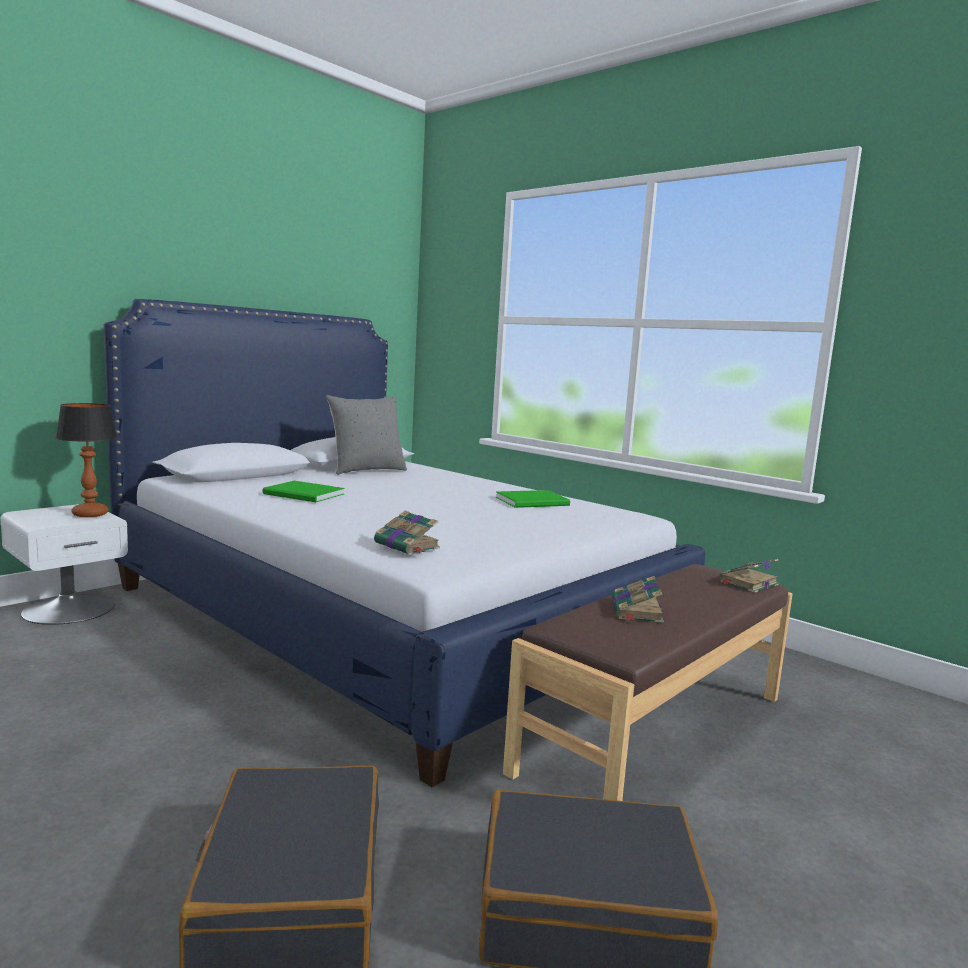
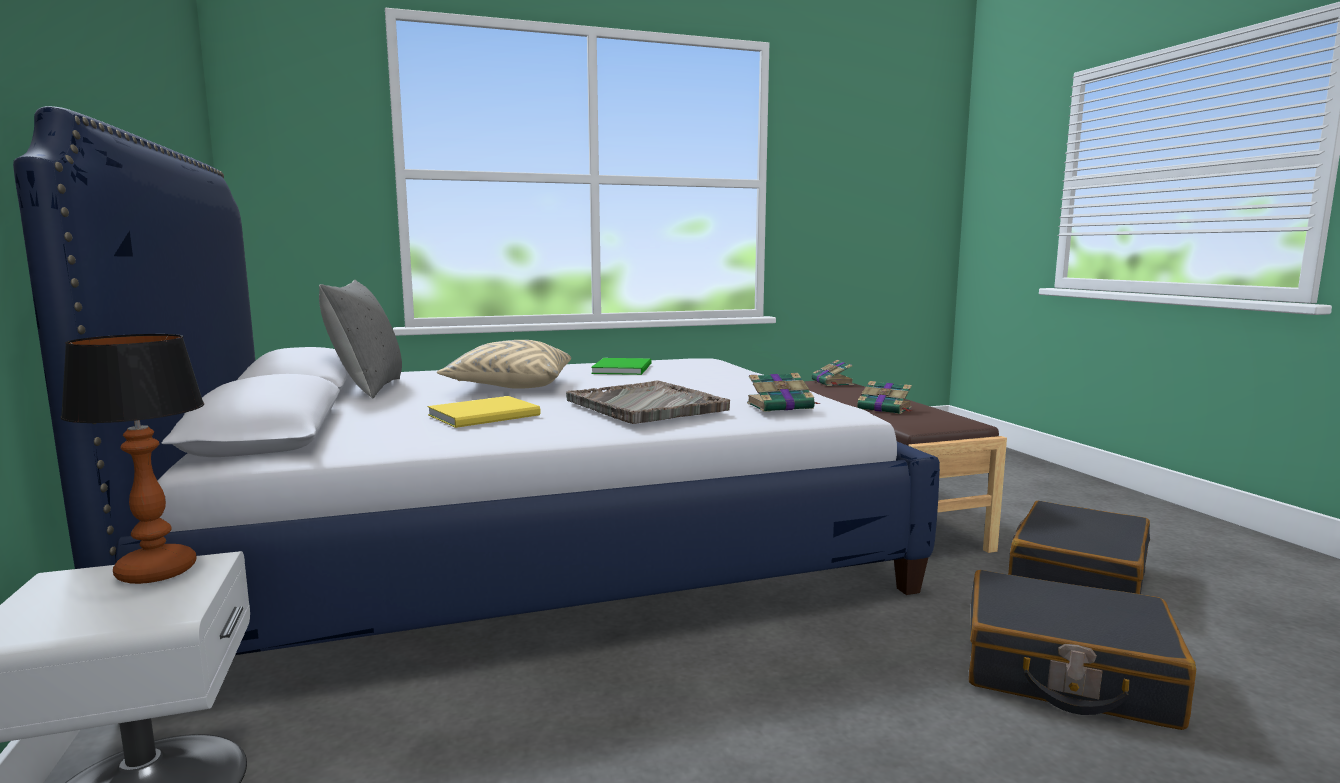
camera: 60 degrees left, 0 degrees up
(304, 494) = (488, 415): green book -> yellow book
(364, 516) = (646, 405): none -> grey tray
(411, 489) = (510, 386): none -> beige pillow

